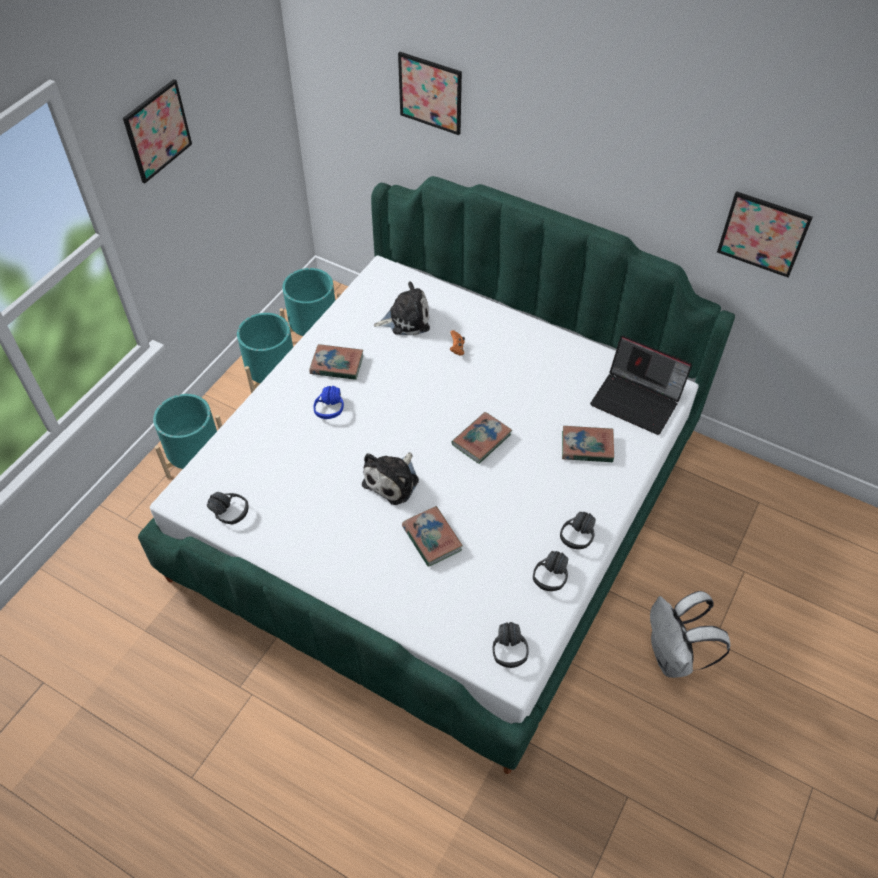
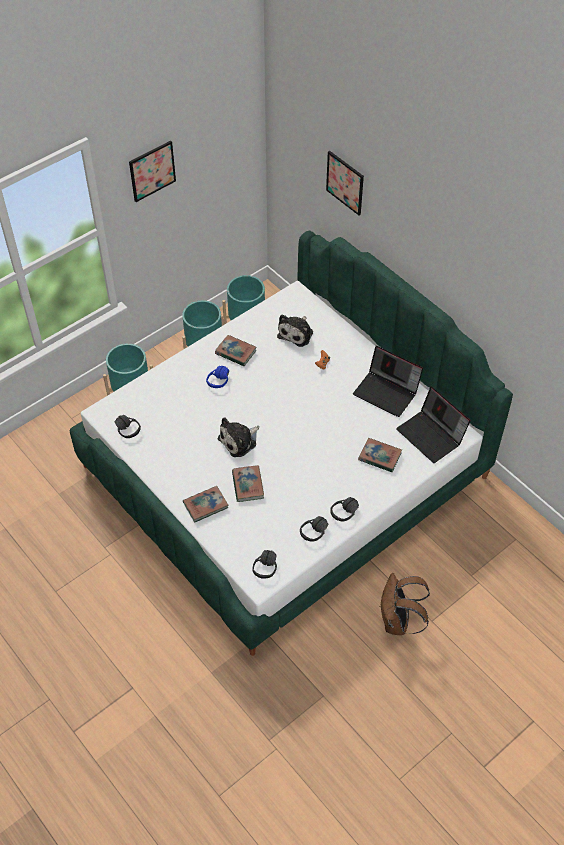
camera: 20 degrees right, 0 degrees up
(406, 319) = (296, 333): plush toy -> plush toy turned 105 degrees clockwise
(481, 440) = (310, 431): book -> book (205, 505)
(555, 362) = (387, 392): none -> laptop
(673, 657) = (398, 622): white backpack -> brown backpack
(763, 234) = (530, 342): picture -> none

